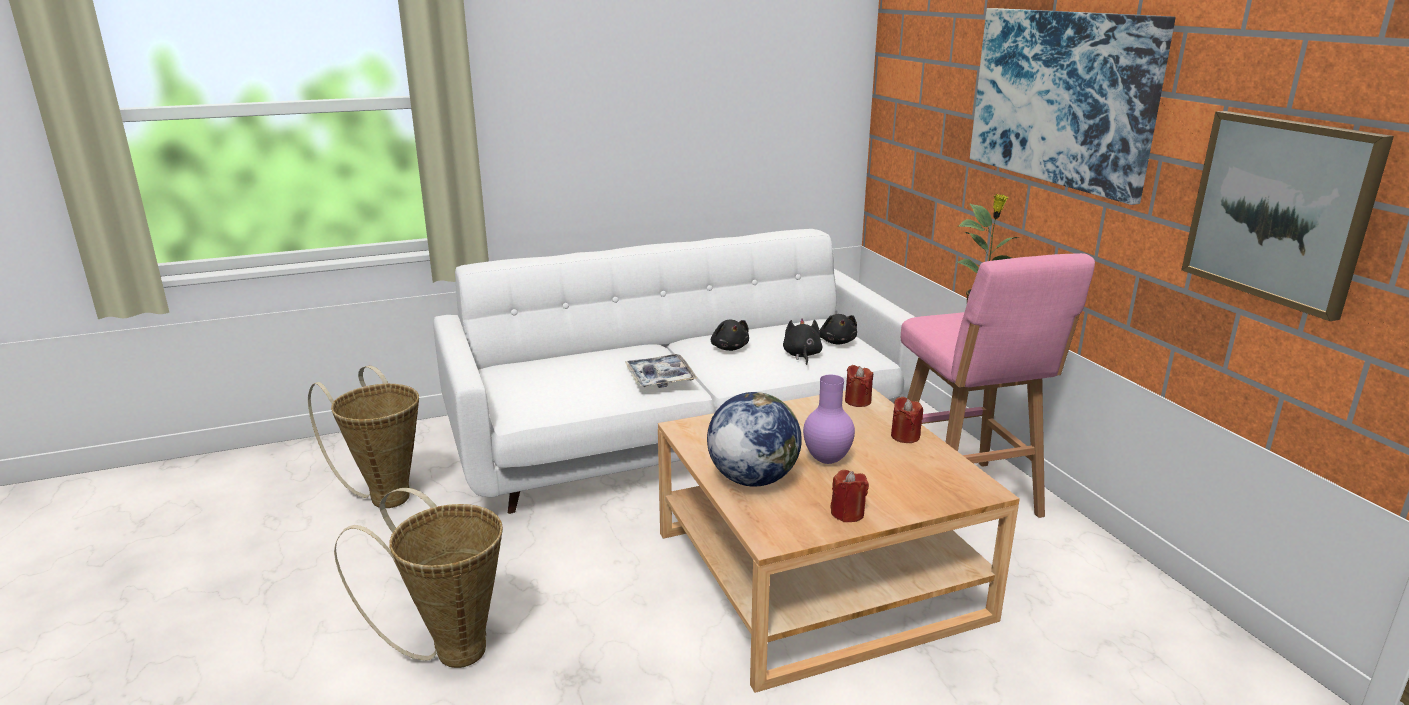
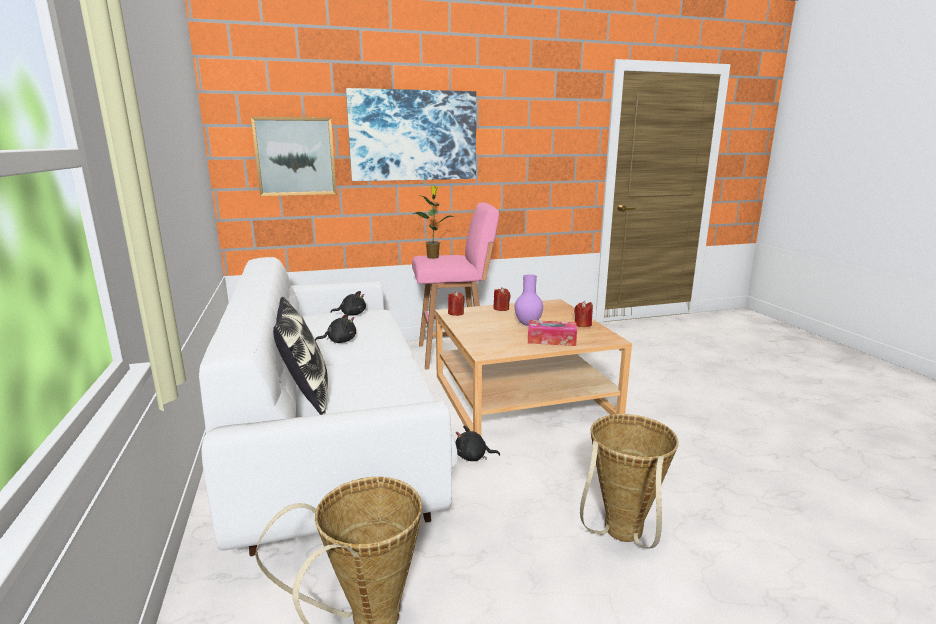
camera: 85 degrees left, 5 degrees down
(577, 353) = (306, 395): none -> pillow
(660, 378) = (386, 363): tray -> none
(752, 479) = (551, 340): globe -> tissue box
(801, 355) = (369, 323): black plush toy -> black plush toy (473, 457)
(1279, 210) = (536, 164): picture -> picture (295, 156)

